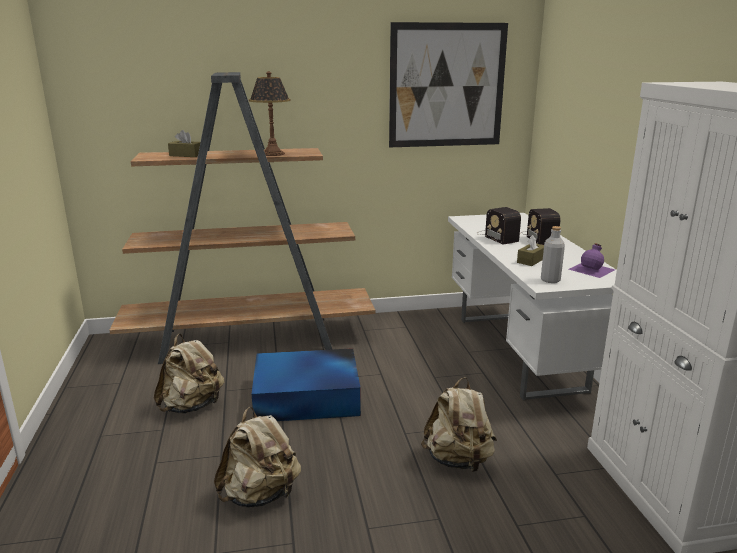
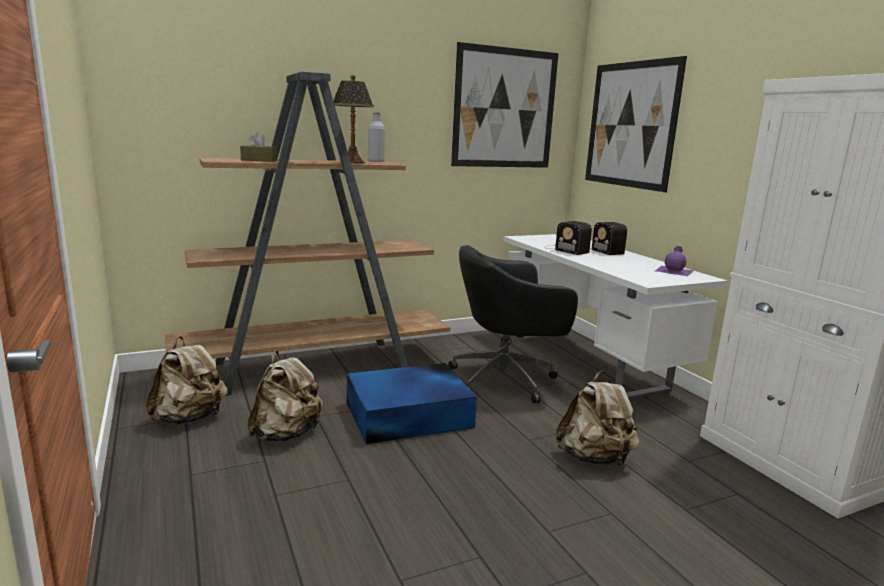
camera: 15 degrees left, 5 degrees down
(260, 495) = (416, 513): beige backpack -> beige backpack (190, 418)
(420, 366) = (506, 379): none -> black office chair
(531, 260) = (616, 265): brown tissue box -> none
(550, 280) = (649, 278): grey bottle -> grey bottle (376, 161)
(574, 103) = (630, 125): none -> picture

